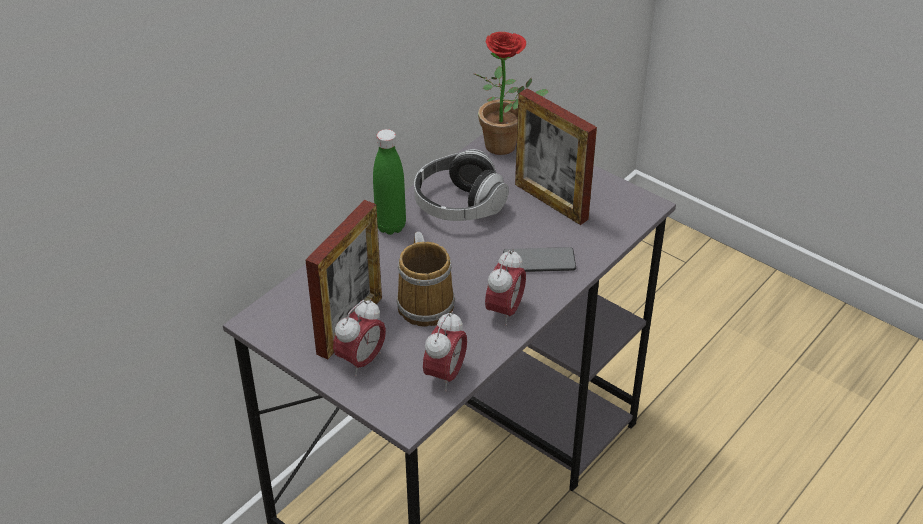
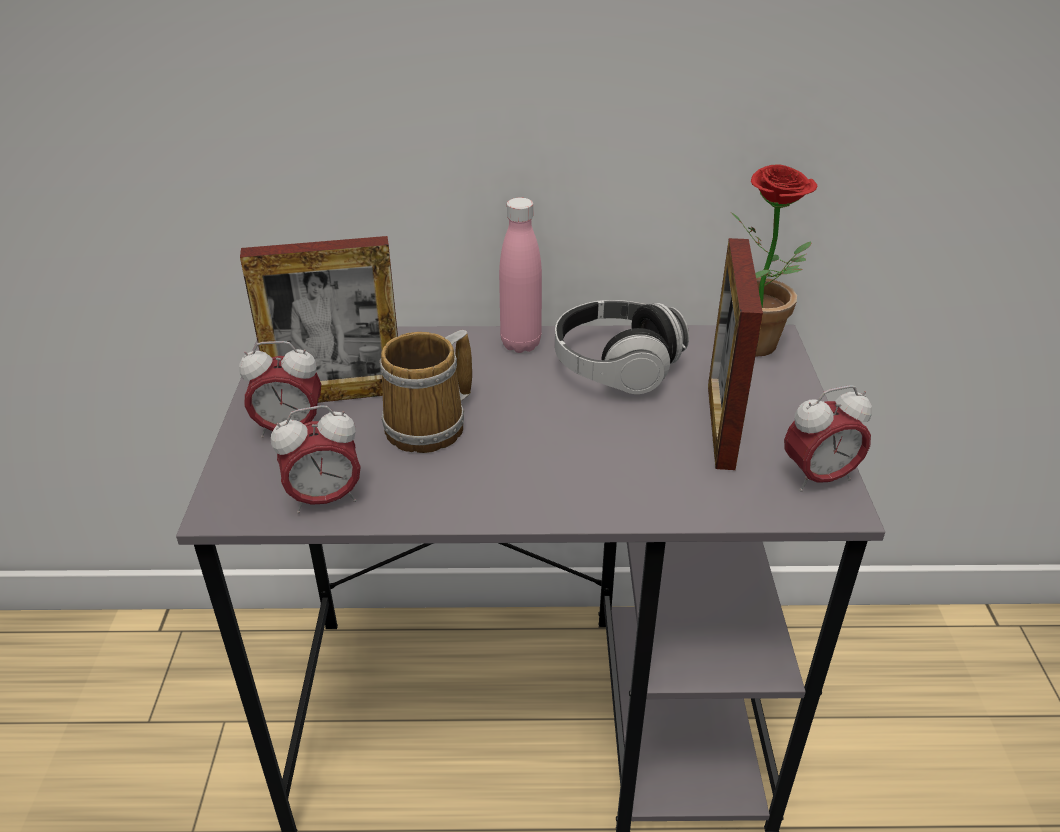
camera: 50 degrees right, 5 degrees down
(390, 226) = (521, 344): green bottle -> pink bottle
(504, 311) = (484, 488): alarm clock -> alarm clock (818, 478)
(539, 261) = (605, 470): phone -> none

